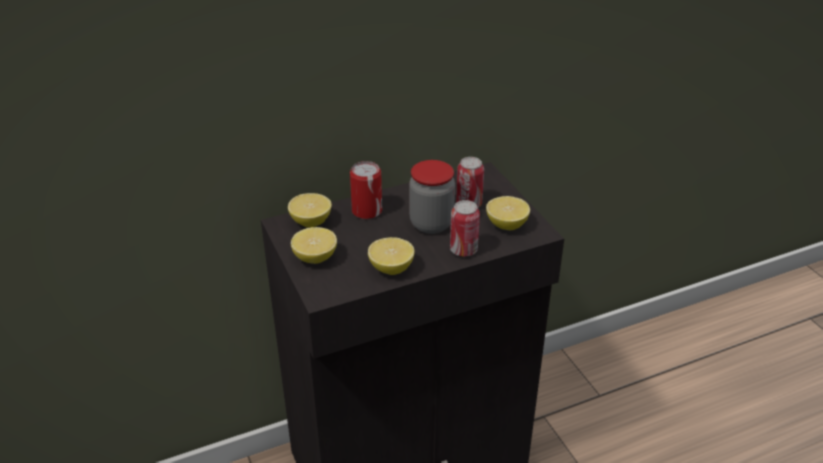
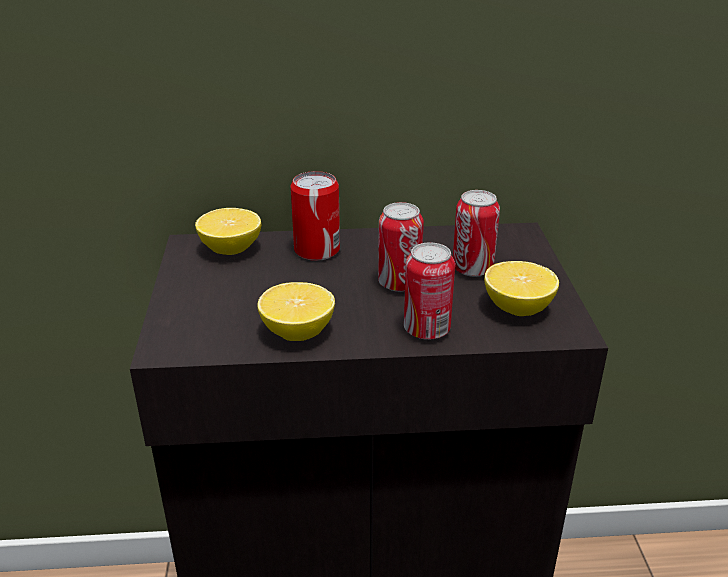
camera: 20 degrees right, 5 degrees down
(315, 258) = (200, 294): lemon -> none
(431, 224) = (399, 283): jar -> can

